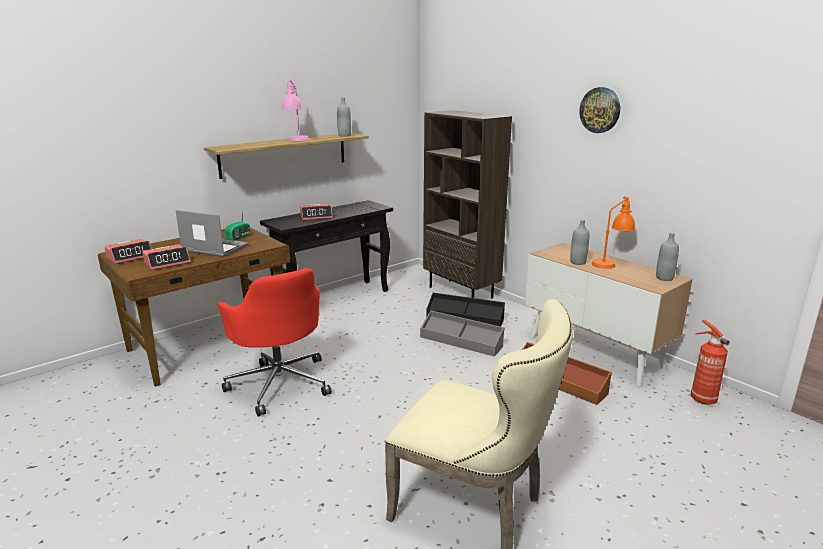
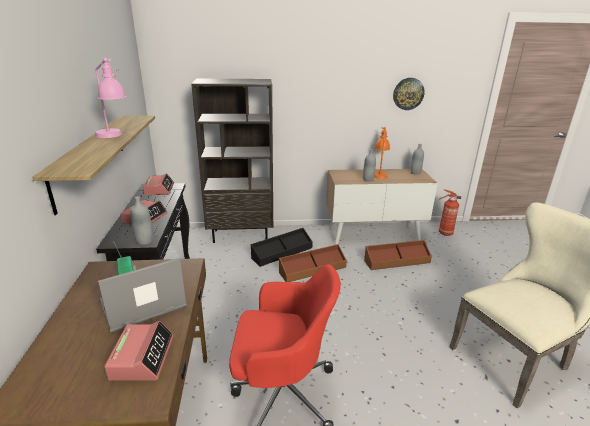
camera: 55 degrees left, 5 degrees up
(130, 257) = (58, 391): alarm clock -> alarm clock (159, 189)
(344, 135) = (133, 120): grey bottle -> grey bottle (144, 241)
(461, 341) = (312, 269): grey storage box -> brown storage box
(600, 110) = (349, 68): wall clock -> wall clock (408, 93)

